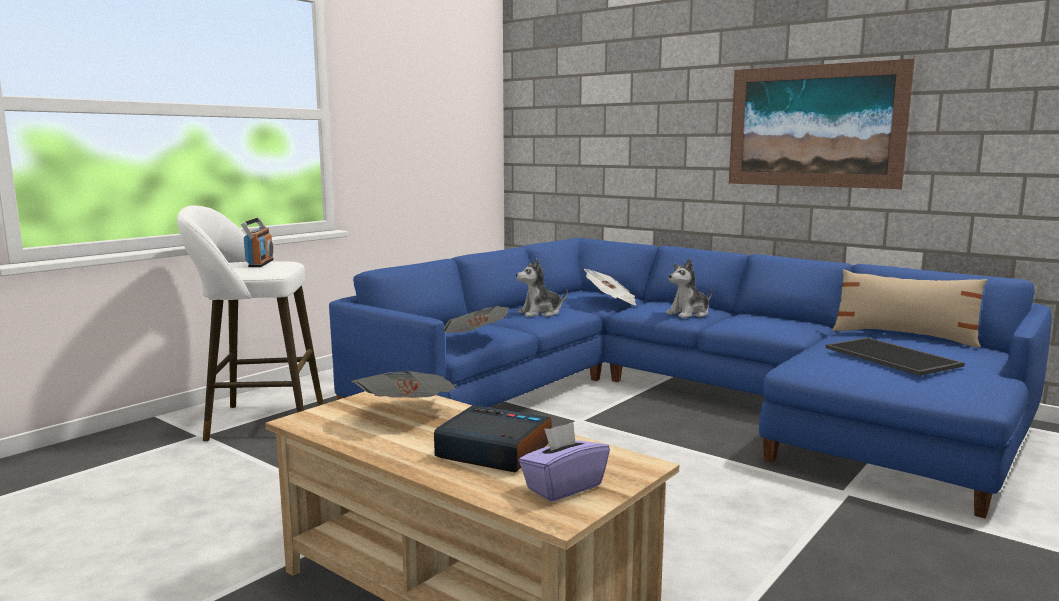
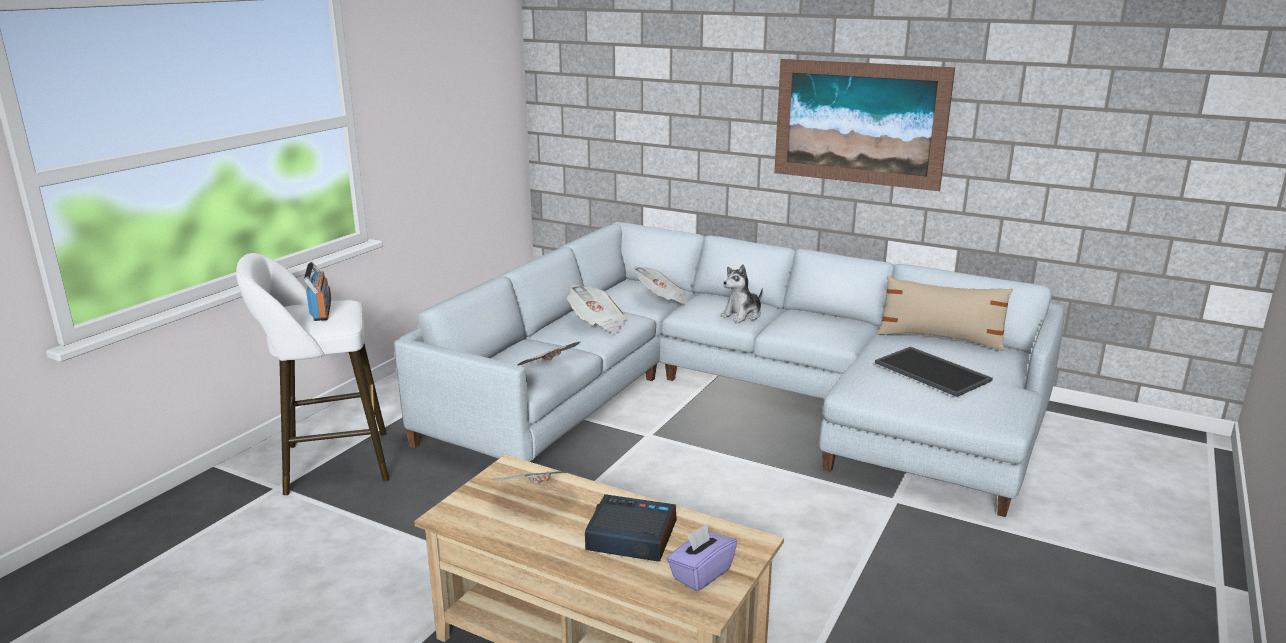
camera: 10 degrees left, 10 degrees up
(540, 313) = (598, 324): plush toy -> newspaper
(678, 398) = (734, 398): blue sofa -> grey sofa

